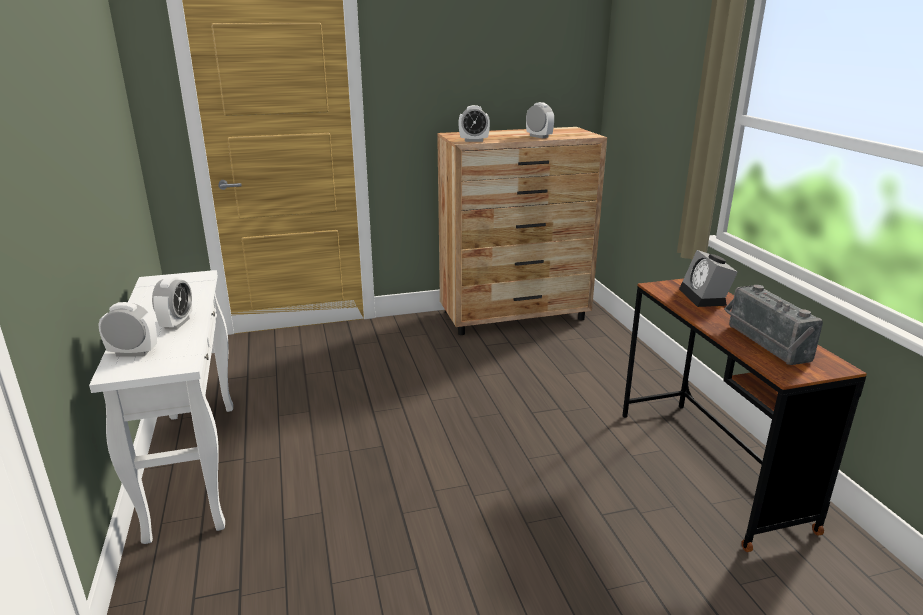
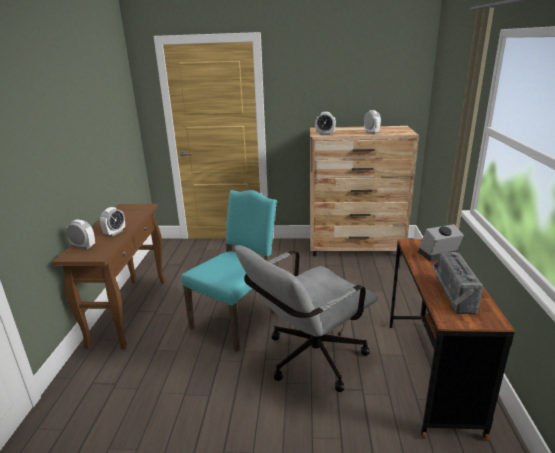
camera: 20 degrees right, 0 degrees up
(194, 465) = (129, 310): white console table -> brown console table
(395, 447) = (236, 320): none -> turquoise chair
(538, 484) = (308, 360): none -> grey office chair
(705, 297) = (437, 255): alarm clock -> alarm clock turned 60 degrees clockwise

